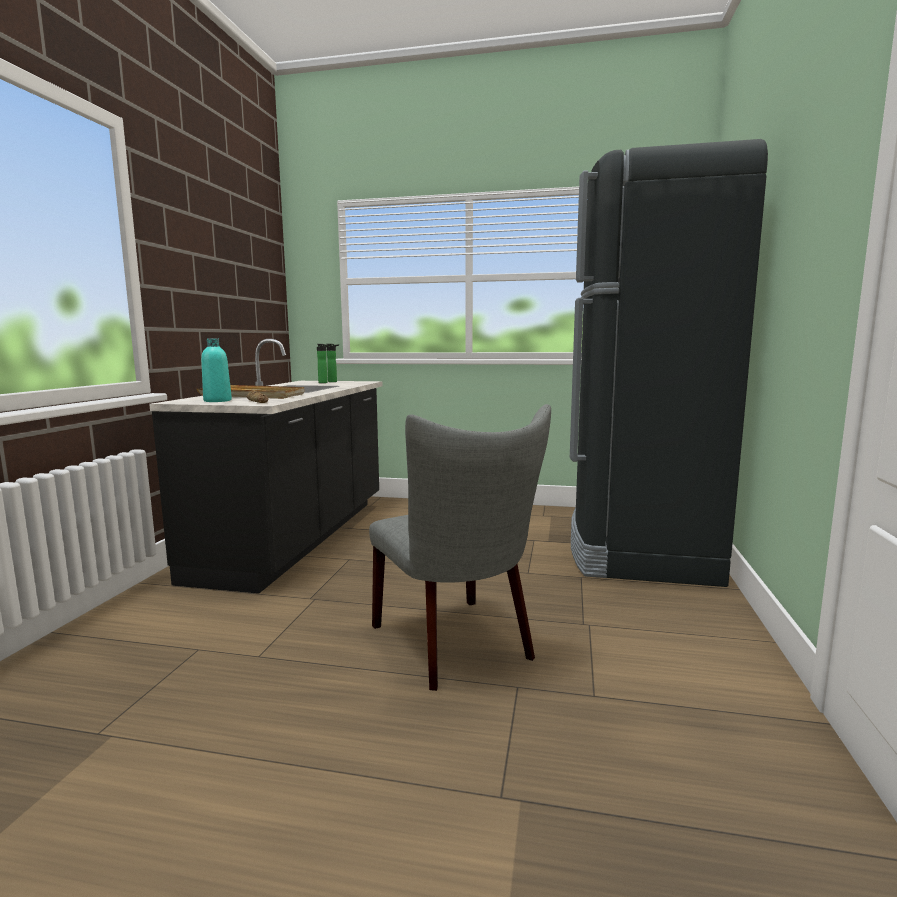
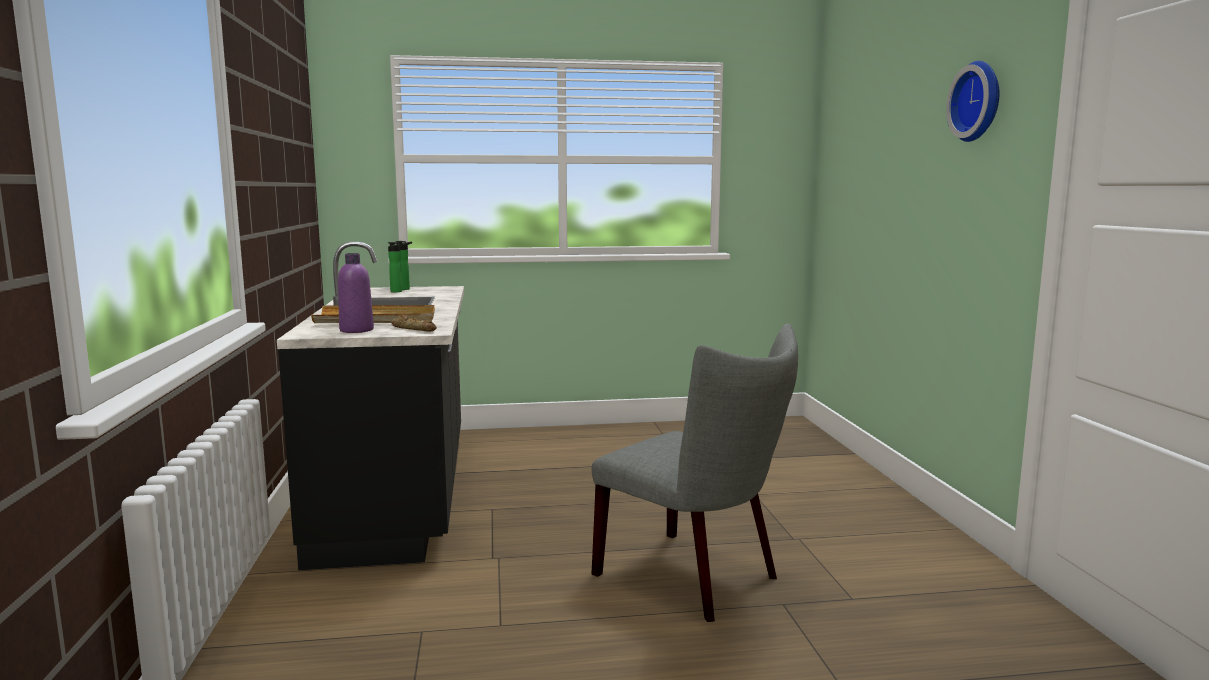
camera: 20 degrees left, 0 degrees up
(217, 401) = (356, 330): turquoise bottle -> purple bottle
(639, 550) = (787, 460): black fridge -> none
(814, 168) = (979, 101): none -> wall clock

